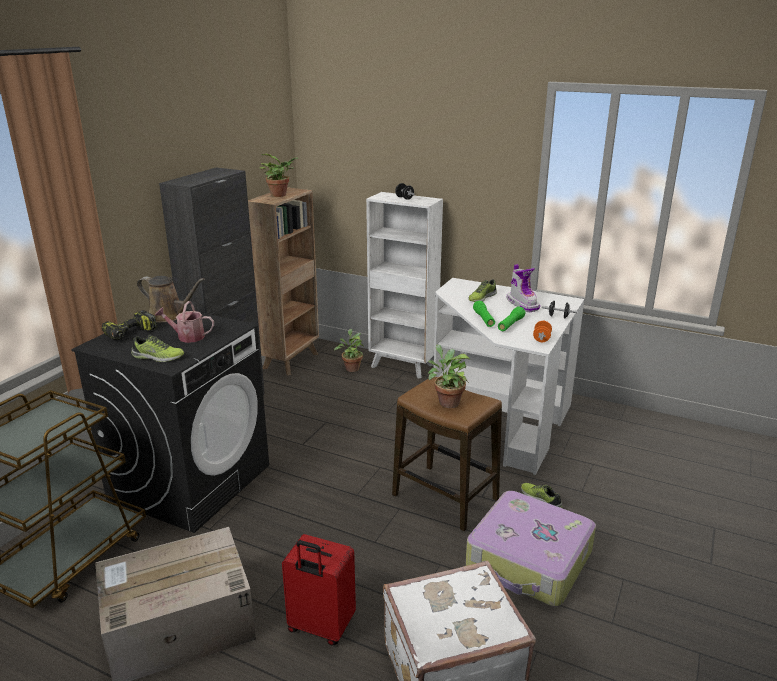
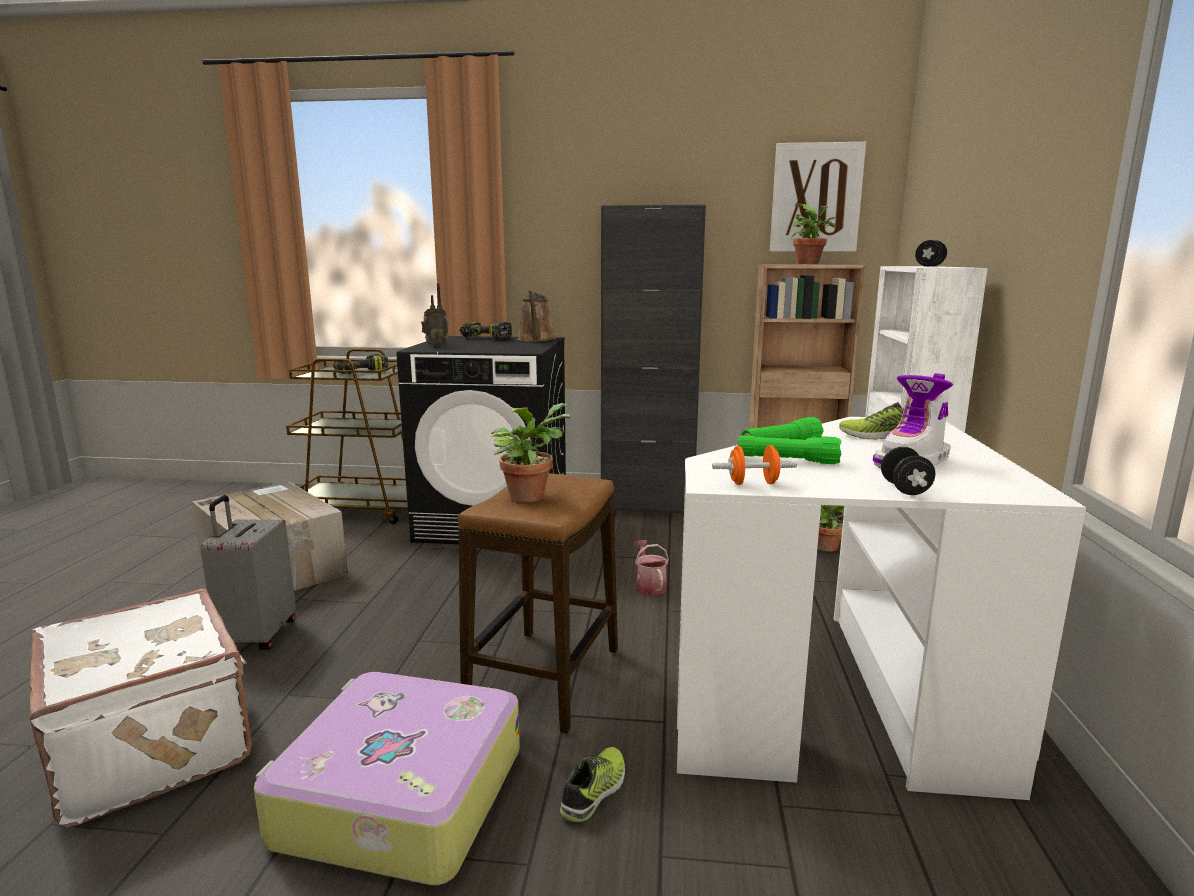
camera: 70 degrees right, 10 degrees down
(53, 423) = (361, 373): none -> power drill
(157, 357) = (435, 346): shoe -> radio
(187, 337) = (489, 346): watering can -> watering can (649, 585)
(261, 145) = (816, 198): none -> picture
(320, 627) = (257, 636): red suitcase -> grey suitcase

